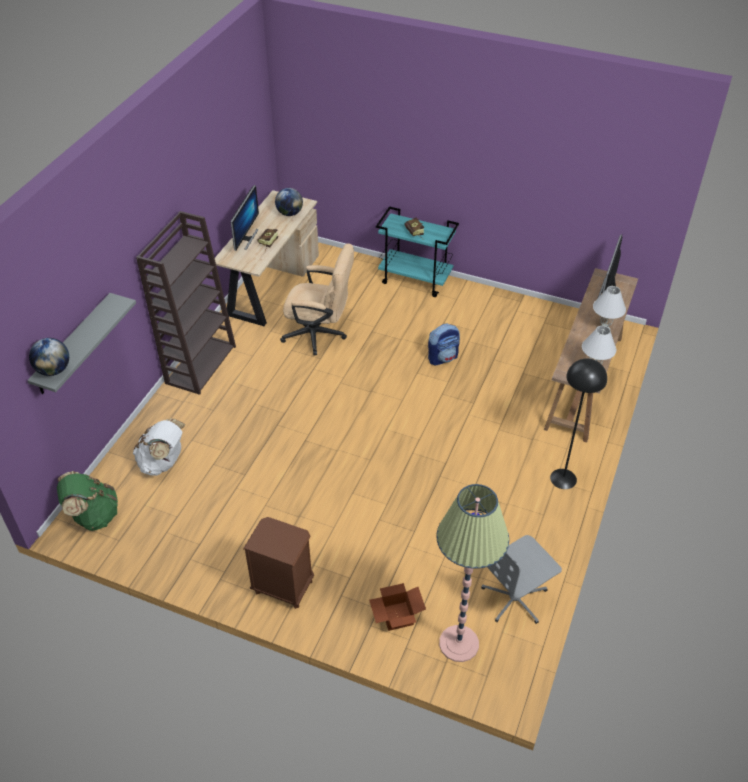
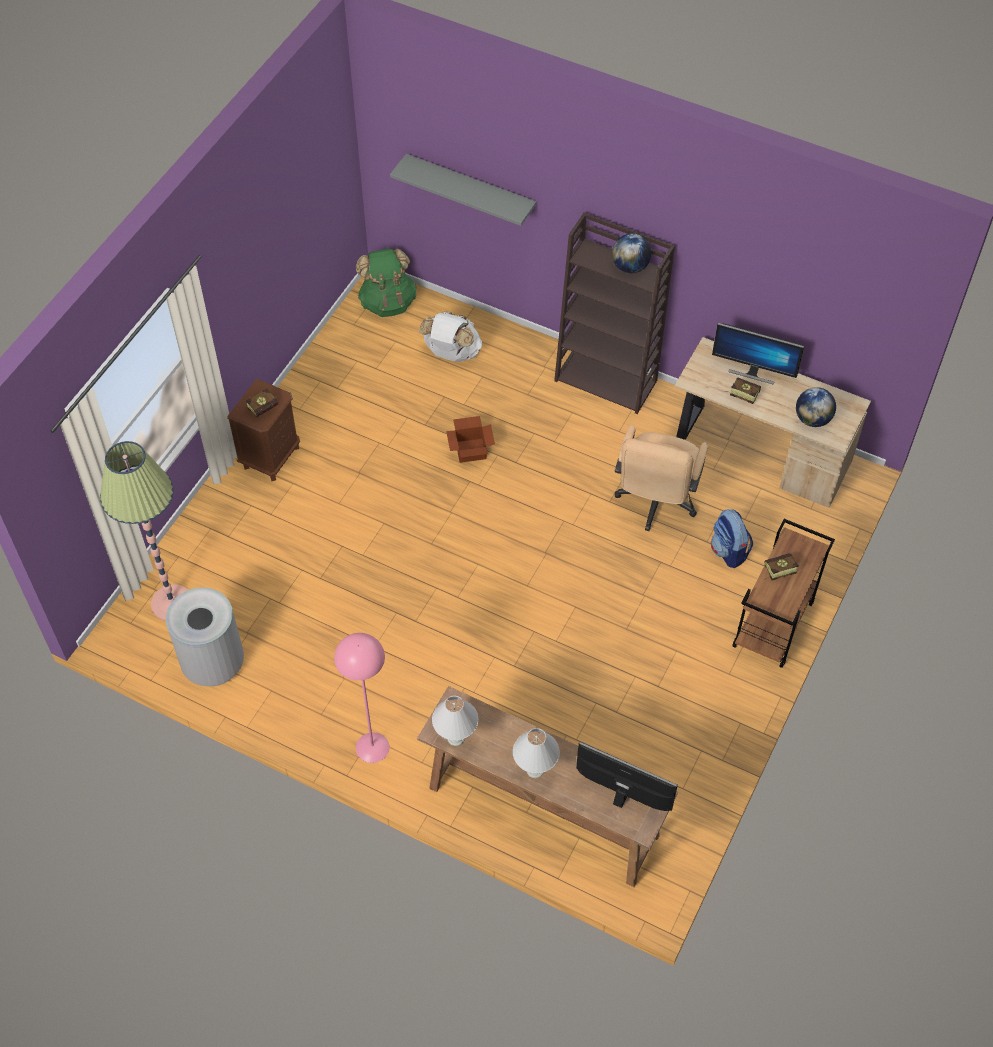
camera: 95 degrees right, 10 degrees up
(54, 370) = (416, 170): globe -> globe (630, 267)
(281, 534) = (265, 407): none -> book
(396, 616) = (216, 551): cardboard box -> cardboard box (471, 449)
(416, 280) = (773, 625): turquoise cart -> brown cart
(443, 358) = (602, 640): backpack -> backpack (729, 551)
(515, 598) = (213, 664): grey office chair -> grey trash can
(563, 479) = (372, 747): black floor lamp -> pink floor lamp

